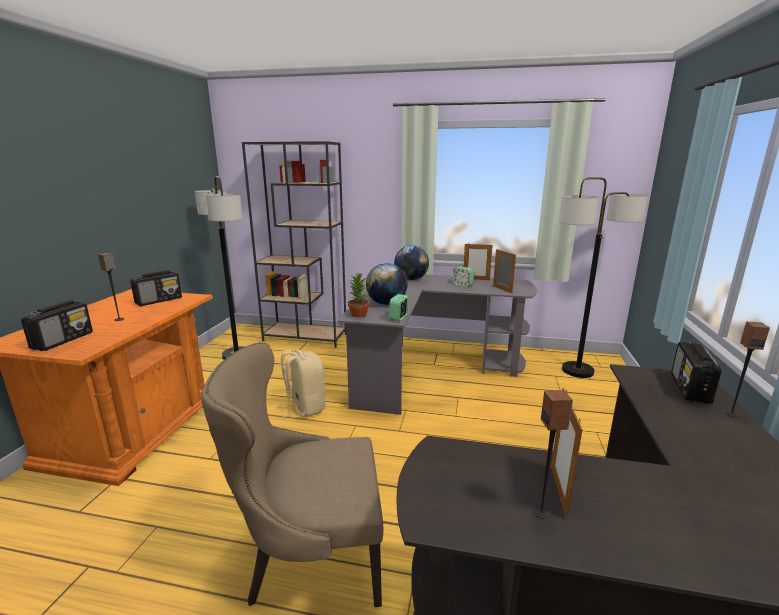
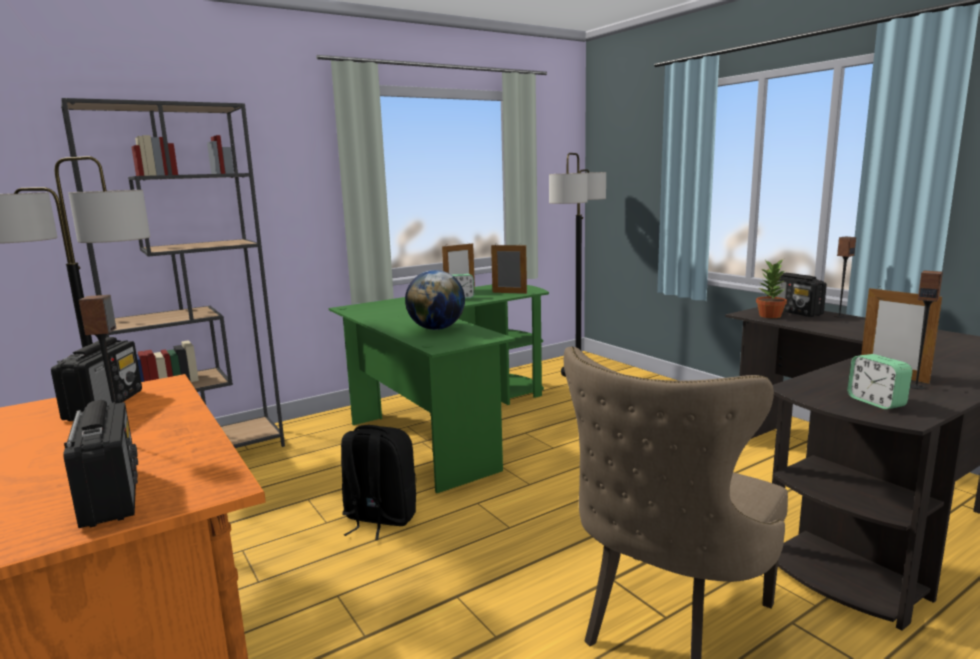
camera: 45 degrees left, 5 degrees down
(304, 407) = (379, 519): beige backpack -> black backpack
(358, 314) = (440, 343): potted plant -> potted plant (770, 316)
(399, 318) = (490, 334): alarm clock -> alarm clock (876, 402)
(411, 279) = (390, 305): globe -> none
(428, 368) = (447, 421): grey desk -> green desk

